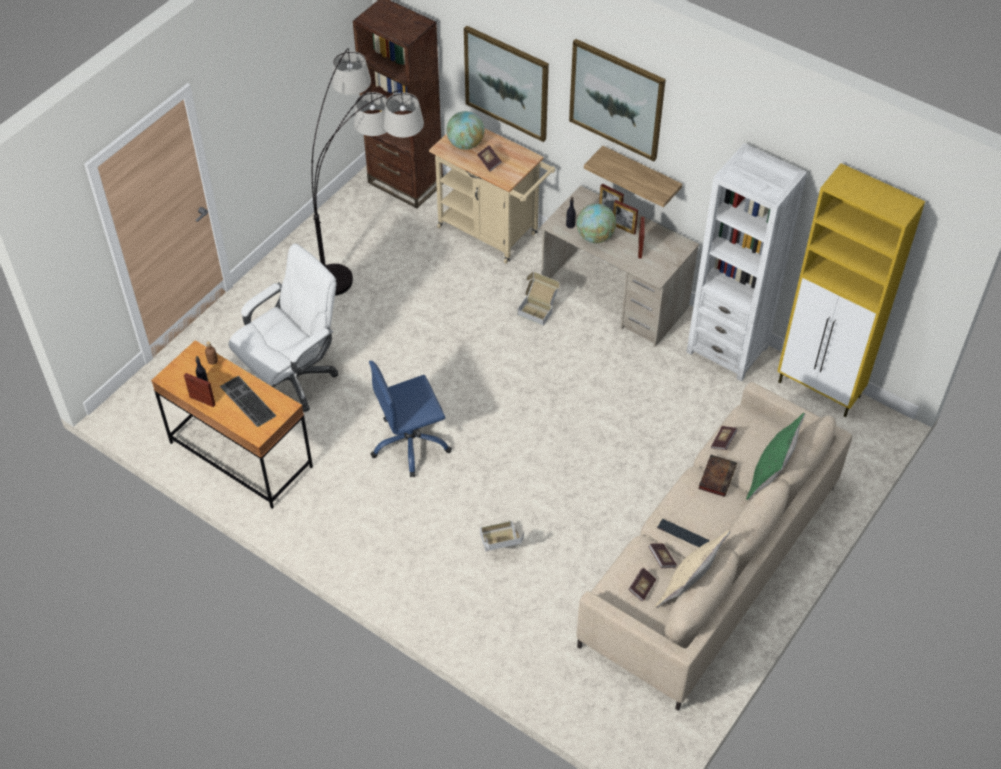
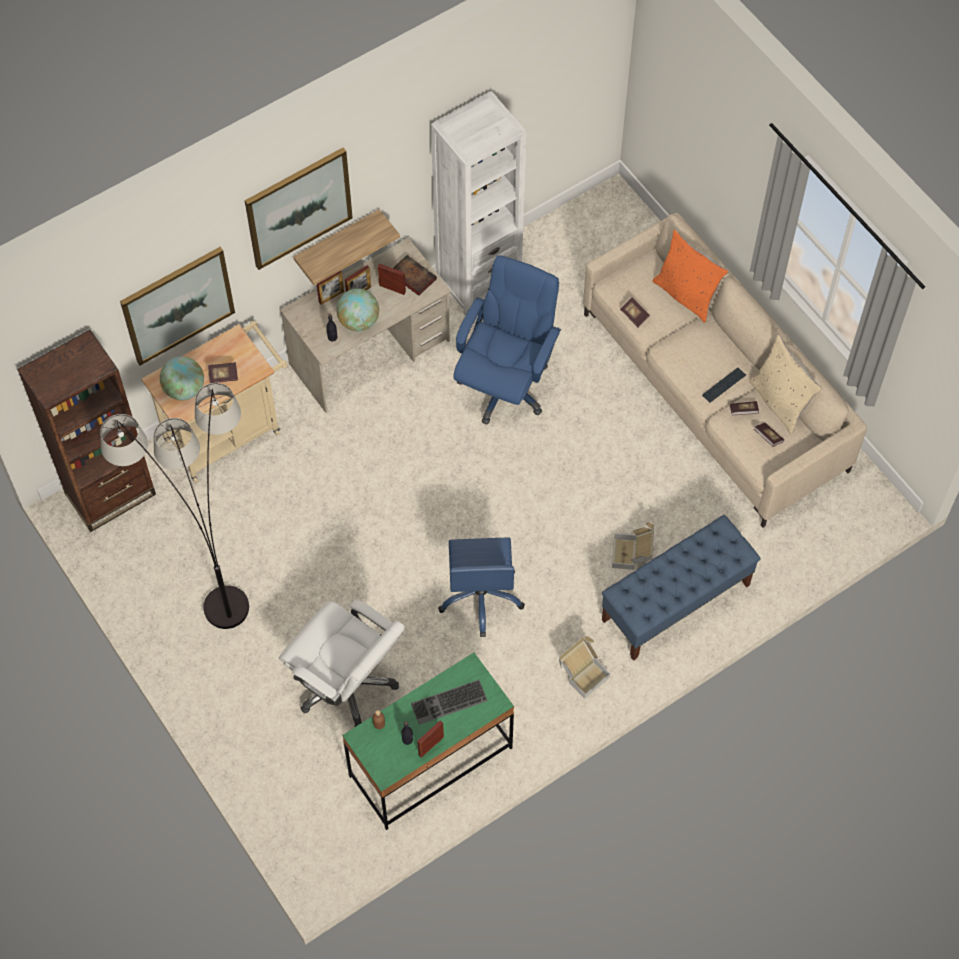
camera: 70 degrees left, 10 degrees up
(240, 454) = (430, 762): brown desk -> green desk
(292, 378) = (347, 685): white office chair -> white office chair turned 150 degrees clockwise
(464, 595) = (675, 603): none -> blue bench
(538, 308) = (354, 425): cardboard box -> cardboard box (583, 673)
(631, 399) = (505, 385): none -> blue office chair
(717, 476) = (671, 335): book -> book (412, 276)
(770, 476) = (686, 294): green pillow -> orange pillow
(820, 390) = (557, 228): yellow cabinet -> none

